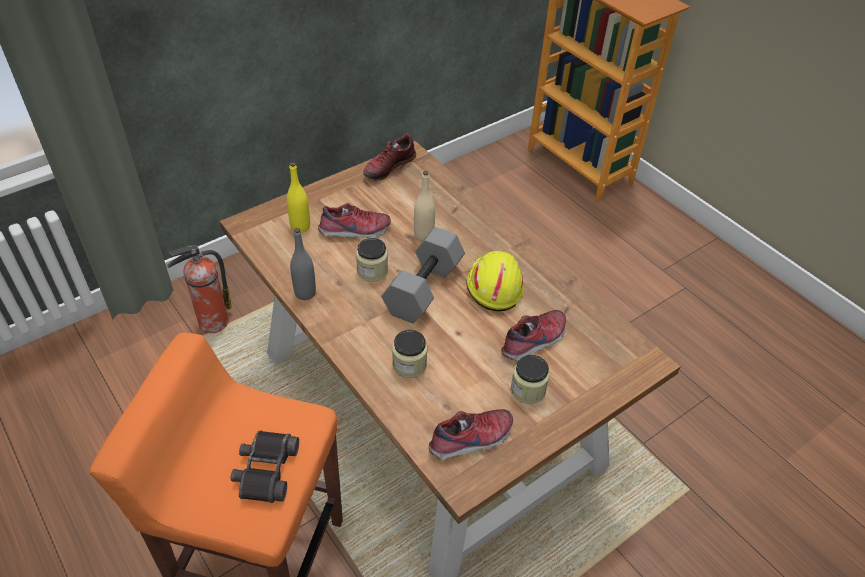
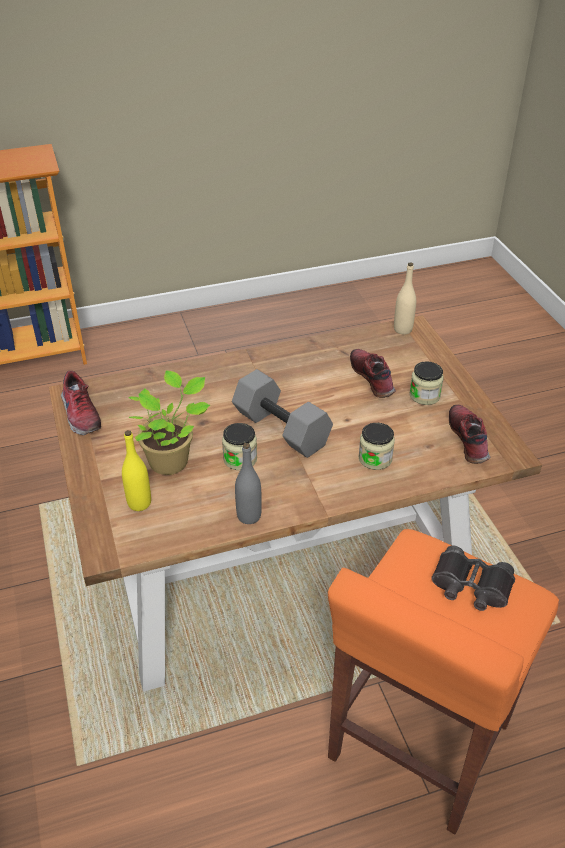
camera: 70 degrees left, 5 degrees down
(212, 324) = (61, 749): fire extinguisher -> none
(354, 231) = (171, 461): shoe -> potted plant
(424, 235) = (206, 412): beige bottle -> beige bottle (403, 329)
(493, 286) = (298, 385): yellow hard hat -> none

